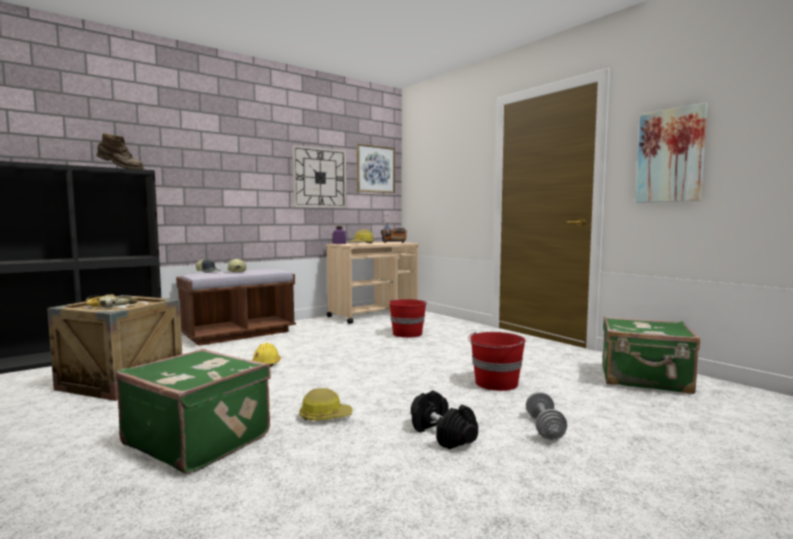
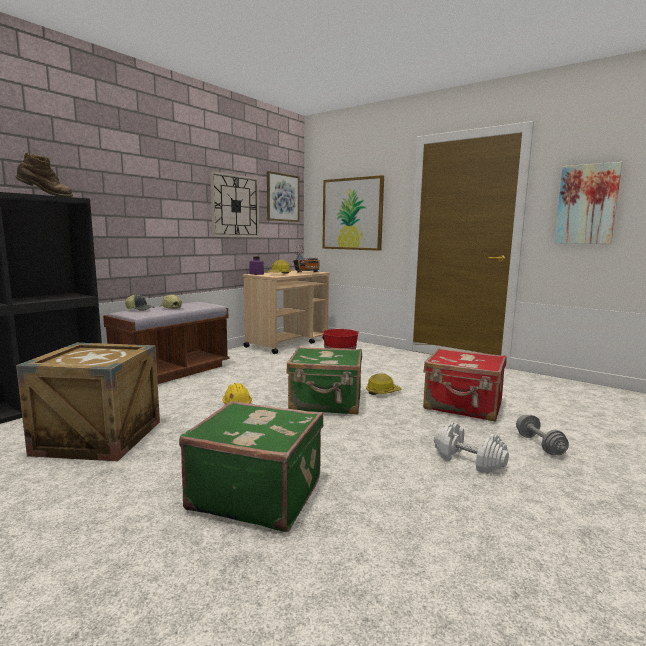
camera: 15 degrees left, 5 degrees up
(112, 305) = (87, 357): power drill -> none
(325, 416) = (352, 454): hard hat -> hard hat (382, 392)
(442, 182) = (352, 214): none -> picture
(442, 434) = (468, 460): black dumbbell -> white dumbbell
(496, 383) = (463, 406): red bucket -> red suitcase
(645, 380) = (569, 393): green suitcase -> green suitcase (326, 403)

